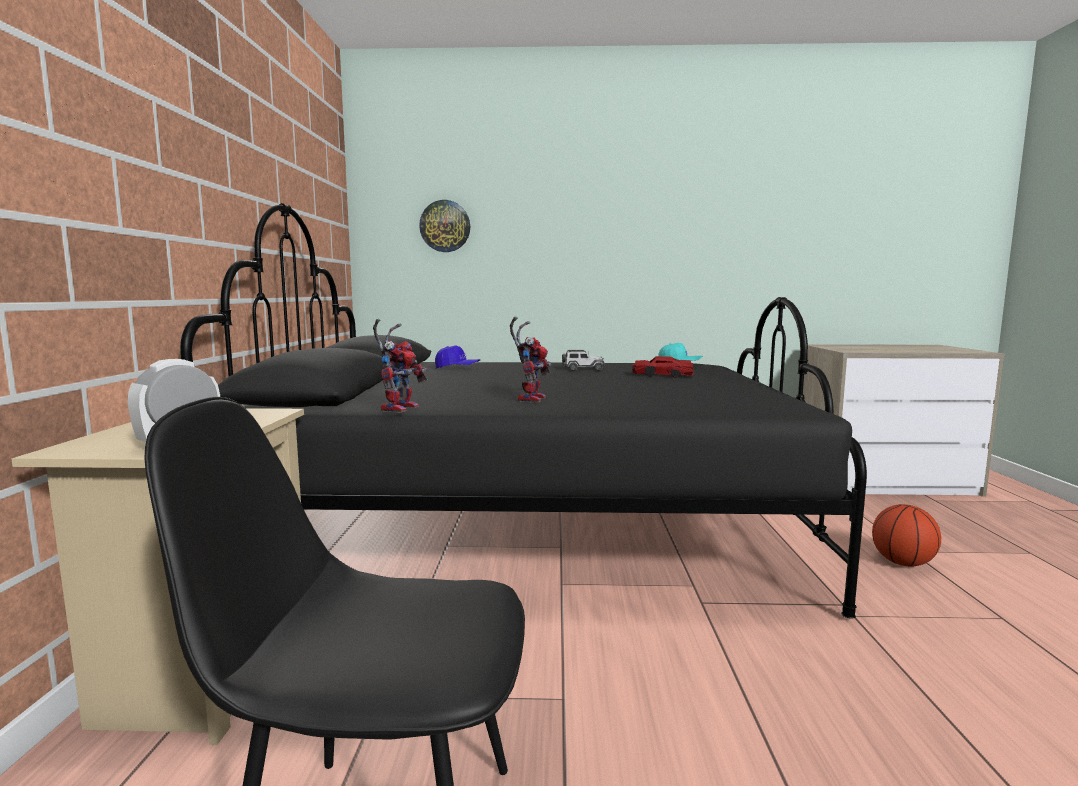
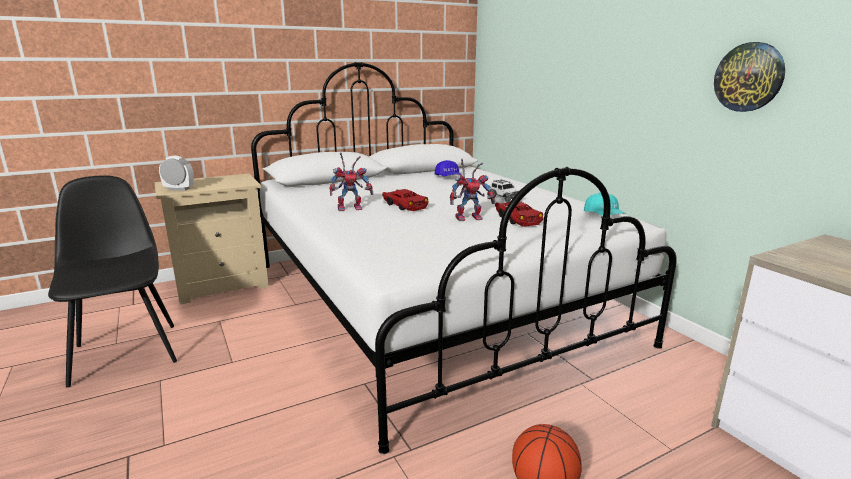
camera: 60 degrees right, 10 degrees up
(399, 408) = (295, 195): toy robot -> toy robot (470, 217)
(445, 226) = (518, 59): wall clock -> wall clock (749, 77)
(533, 525) = (430, 301): black bed -> white bed
(556, 387) = (404, 206): none -> red toy car

